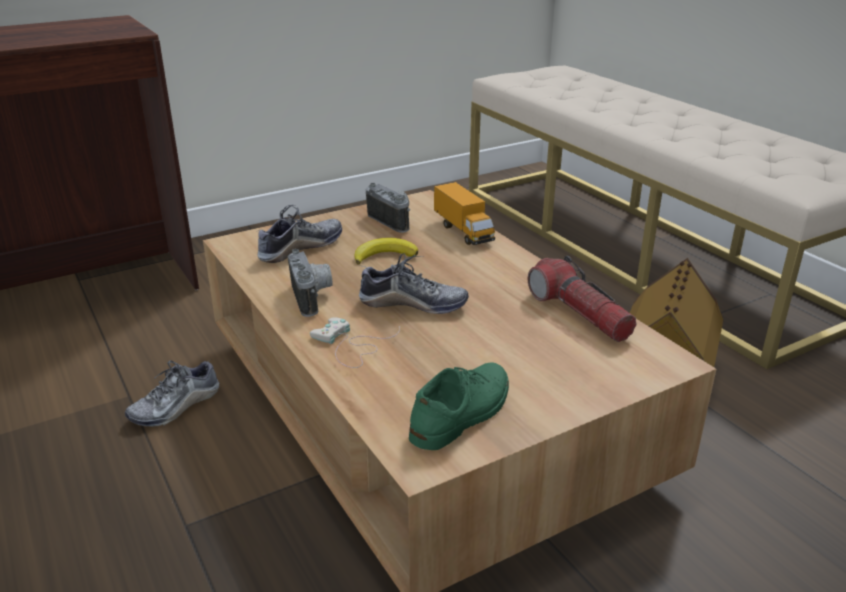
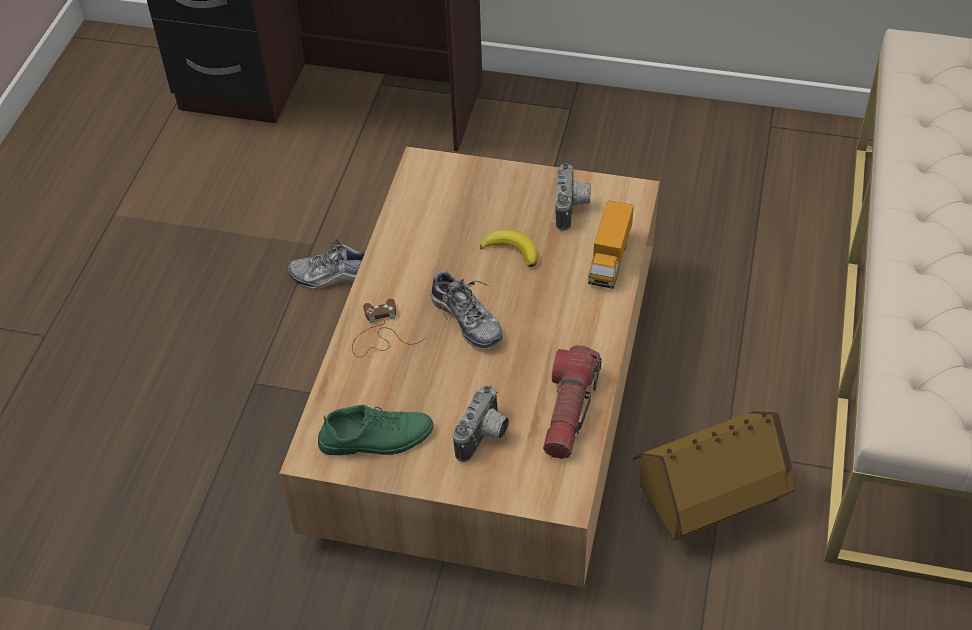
camera: 45 degrees right, 20 degrees up
(300, 248) = (461, 201): shoe -> none
(313, 297) = (409, 267): camera -> camera (485, 437)
(351, 346) = (380, 333): white game controller -> brown game controller

